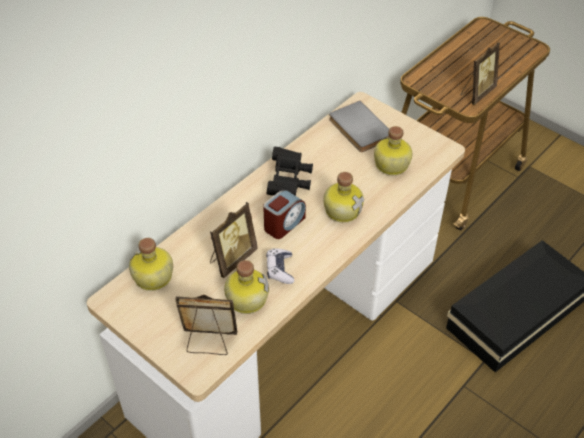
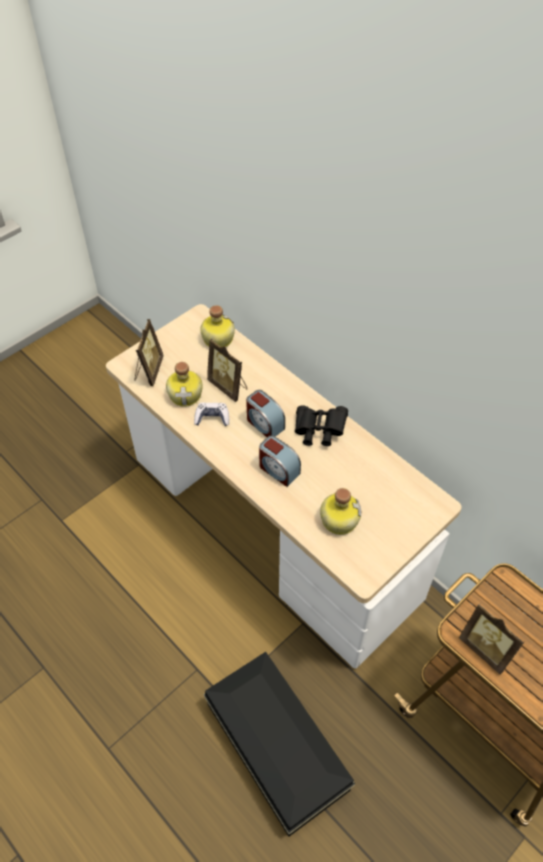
camera: 95 degrees right, 5 degrees up
(342, 209) = (278, 470): bottle -> alarm clock
(358, 129) = (395, 496): grey book -> none

